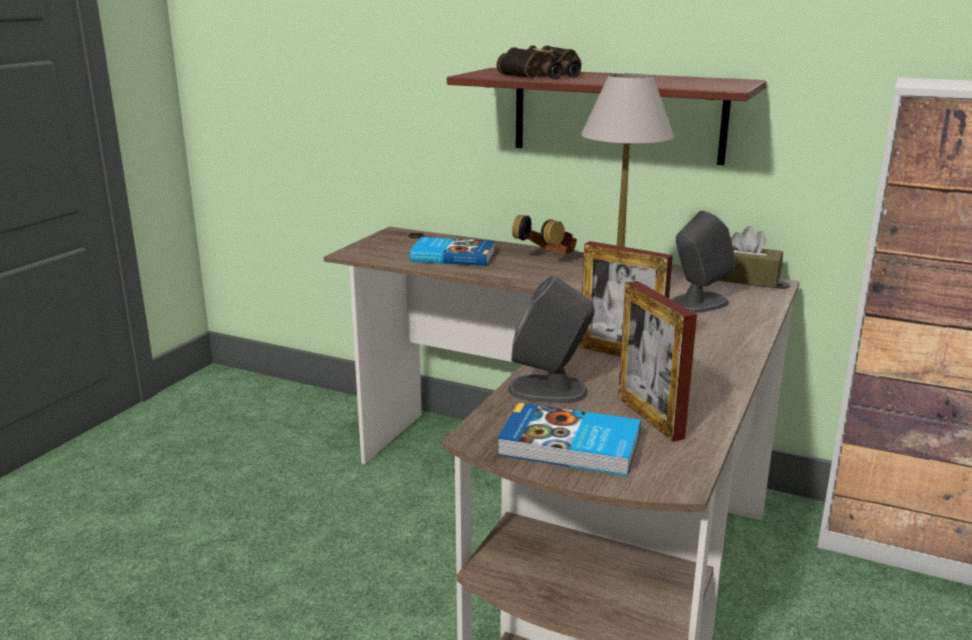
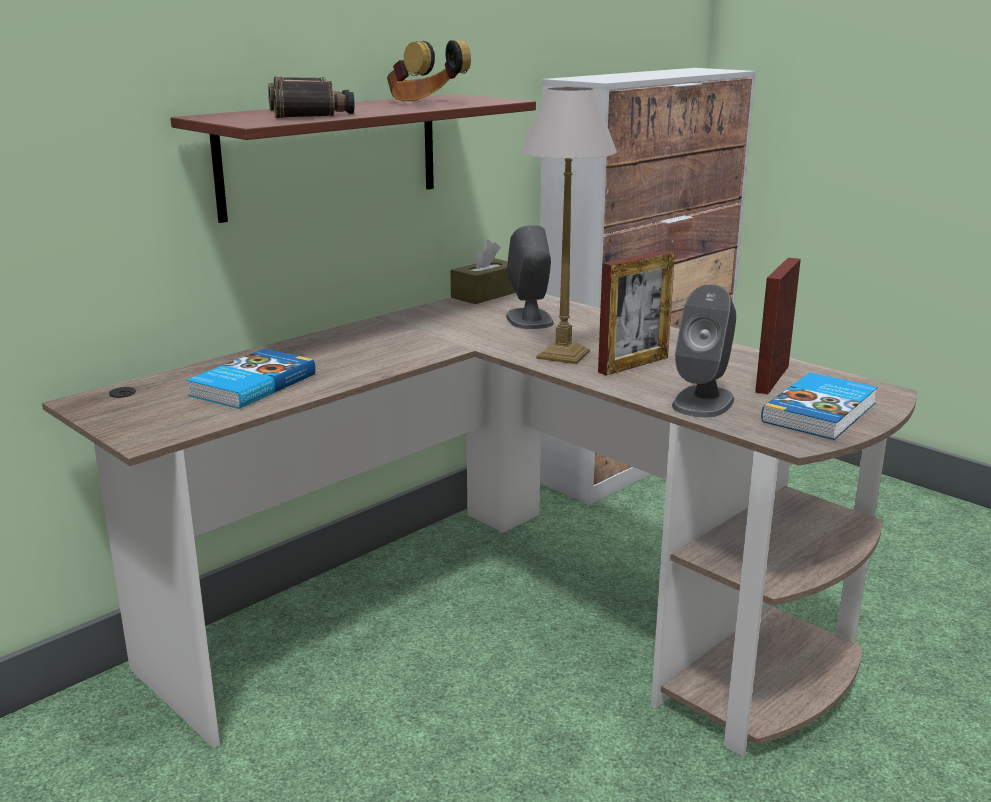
camera: 70 degrees left, 0 degrees up
(547, 259) = (328, 346): headphones -> headphones (425, 103)
(650, 417) = (772, 379): picture frame -> picture frame turned 120 degrees clockwise

